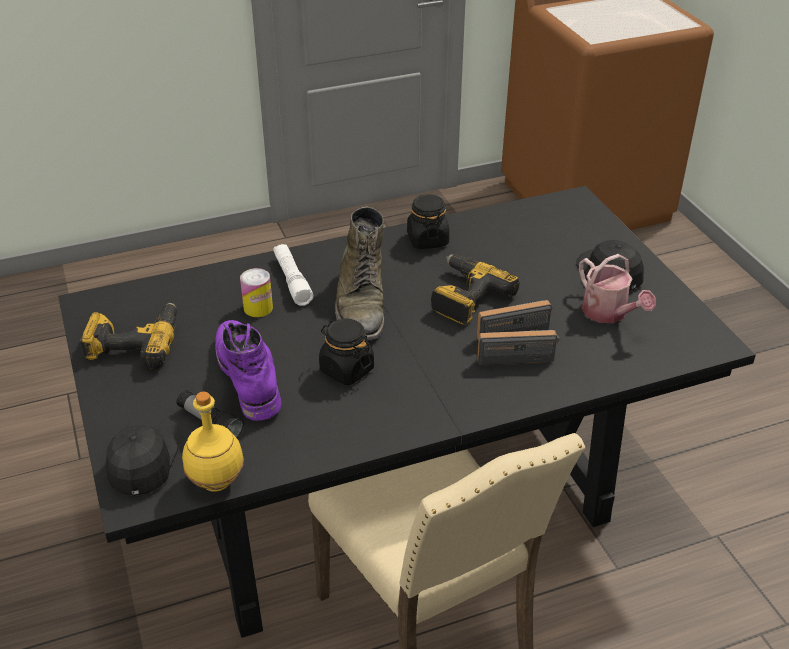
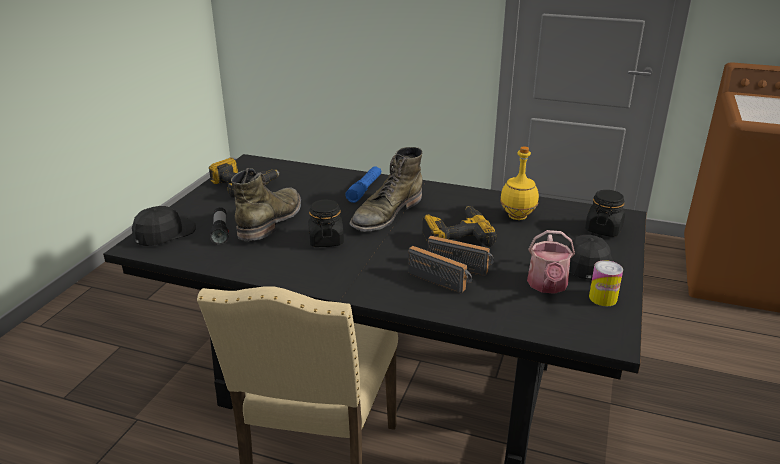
camera: 40 degrees right, 10 degrees down
(217, 482) = (180, 258): yellow bottle -> yellow bottle (517, 217)
(248, 375) = (271, 220): purple boot -> green boot
(258, 308) = (326, 194): can -> can (603, 298)
(292, 280) = (364, 189): white flashlight -> blue flashlight
(427, 239) = (478, 200): black jar -> black jar (603, 229)

